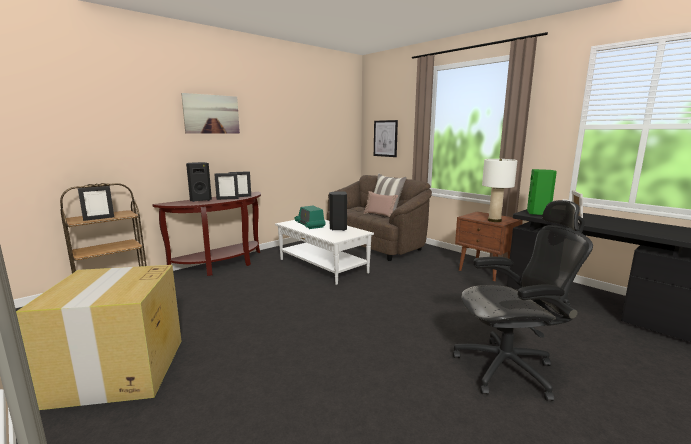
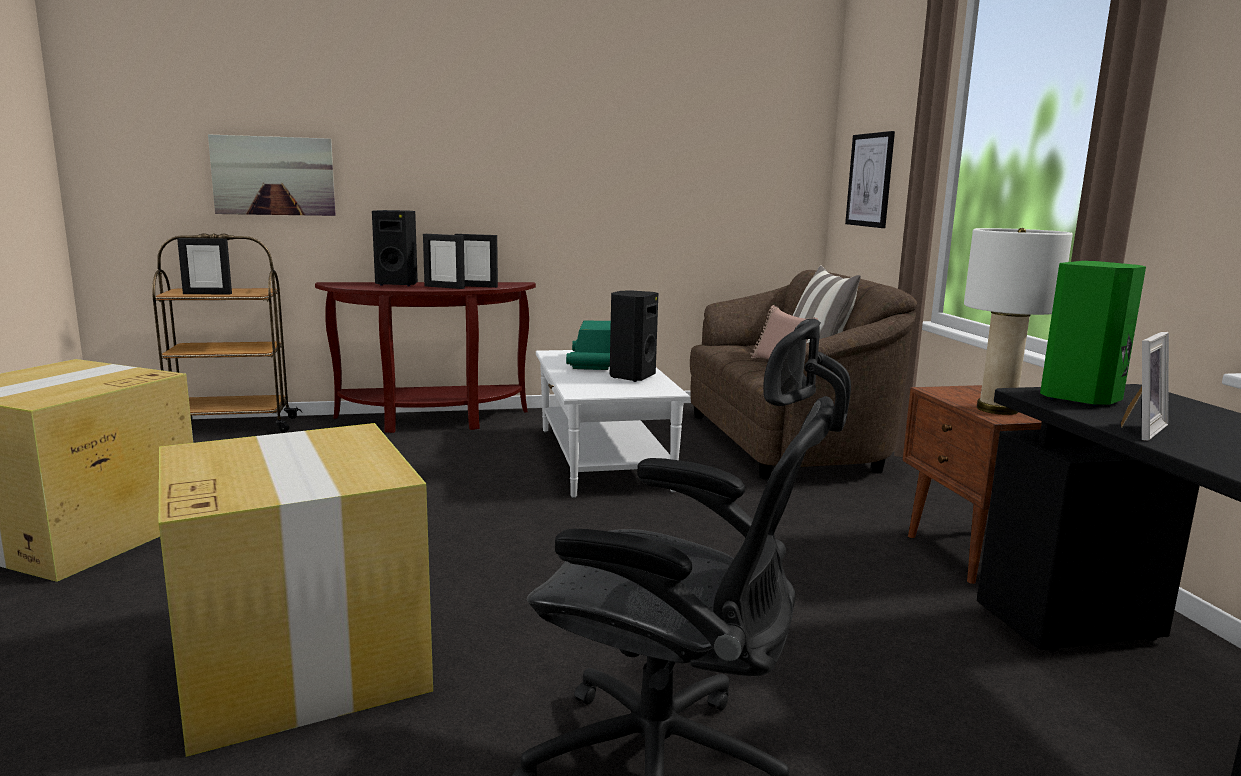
camera: 30 degrees right, 0 degrees up
(211, 114) = (444, 116): picture -> picture (273, 176)
(339, 384) = (300, 661): none -> cardboard box

